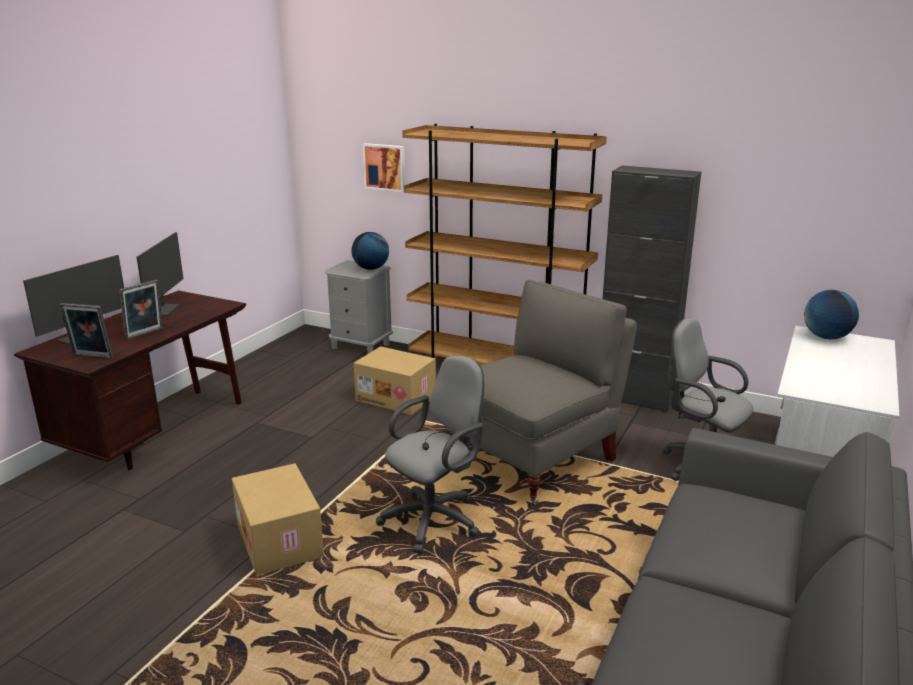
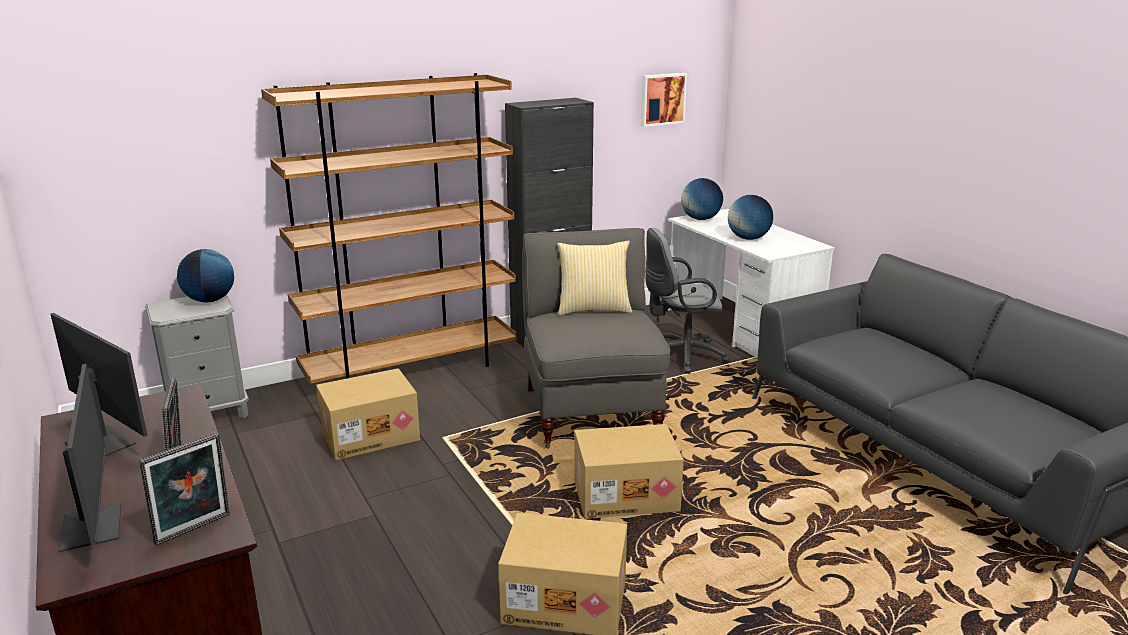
camera: 55 degrees left, 0 degrees up
(385, 167) = (193, 156): picture -> picture (662, 99)
(436, 519) = (626, 495): grey office chair -> cardboard box
(551, 365) = (593, 309): none -> pillow
(820, 370) = (748, 238): none -> globe

